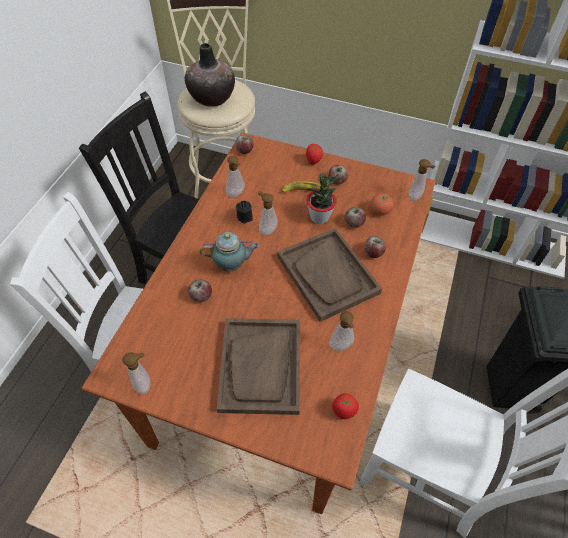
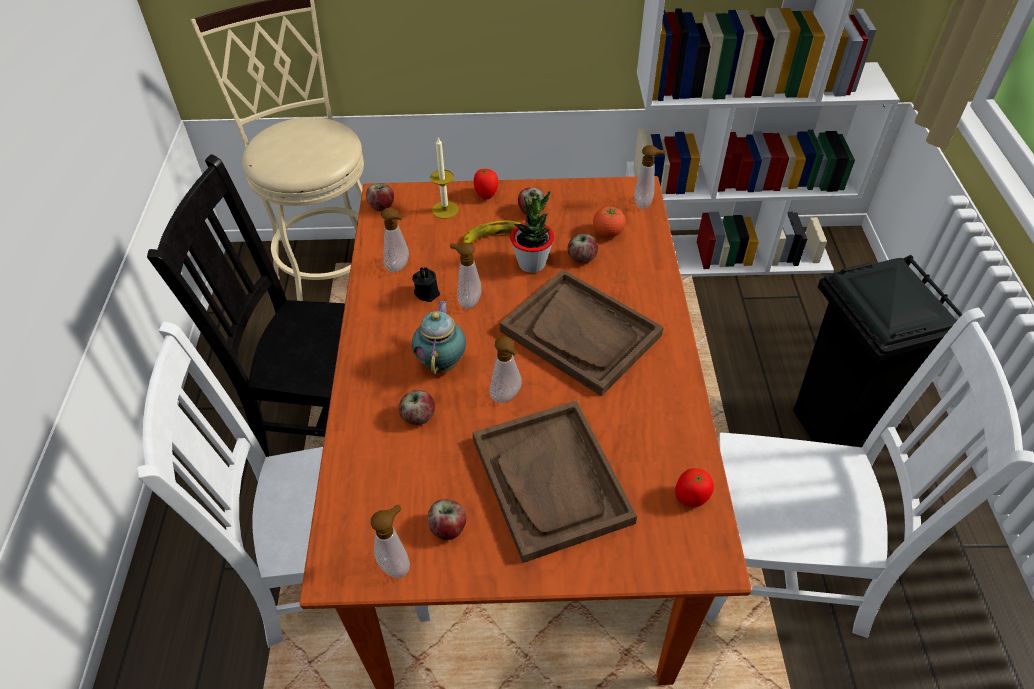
camera: 20 degrees left, 5 degrees down
(212, 98) = (297, 148): vase -> none
(232, 265) = (442, 362): teapot -> teapot turned 60 degrees counterclockwise
(282, 164) = (445, 210): none -> candle
(341, 347) = (646, 418): soap dispenser -> soap dispenser (507, 397)
(373, 253) = (626, 287): apple -> apple (448, 528)

